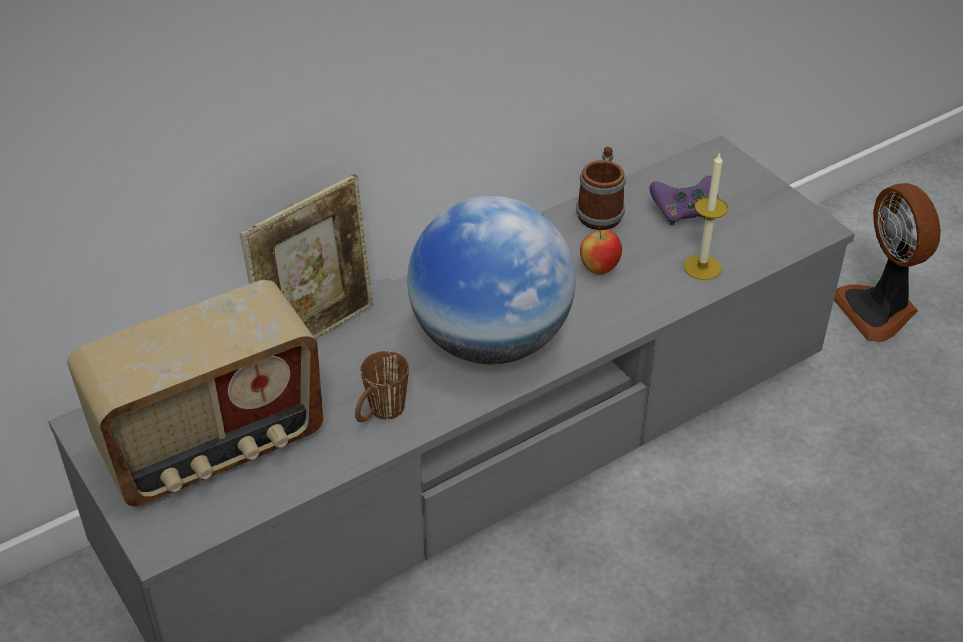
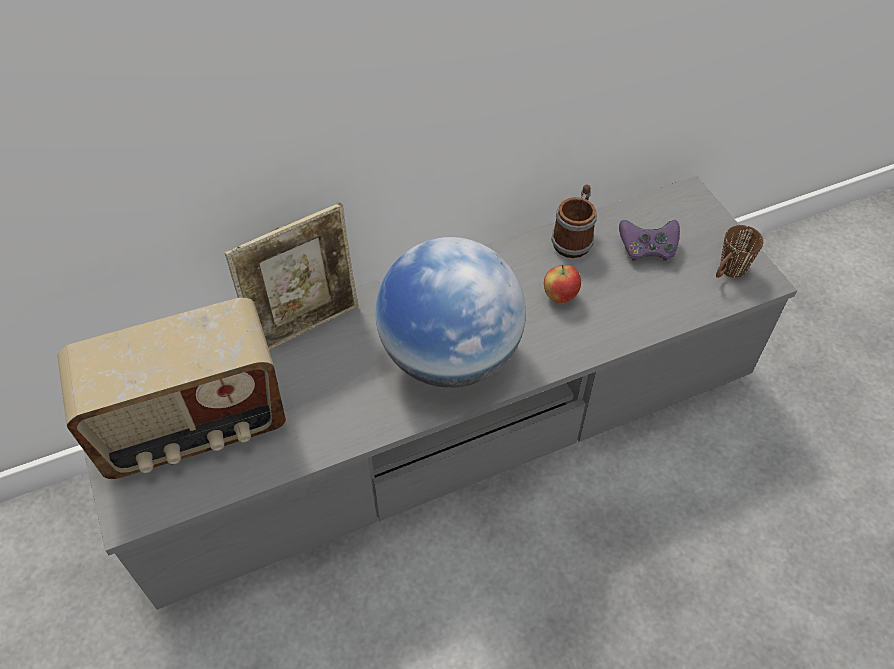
camera: 10 degrees right, 10 degrees up
(380, 414) = (339, 416): brown mug -> brown mug (728, 273)
(702, 267) = (651, 307): candle -> none
(878, 310) = (811, 336): fan -> none

